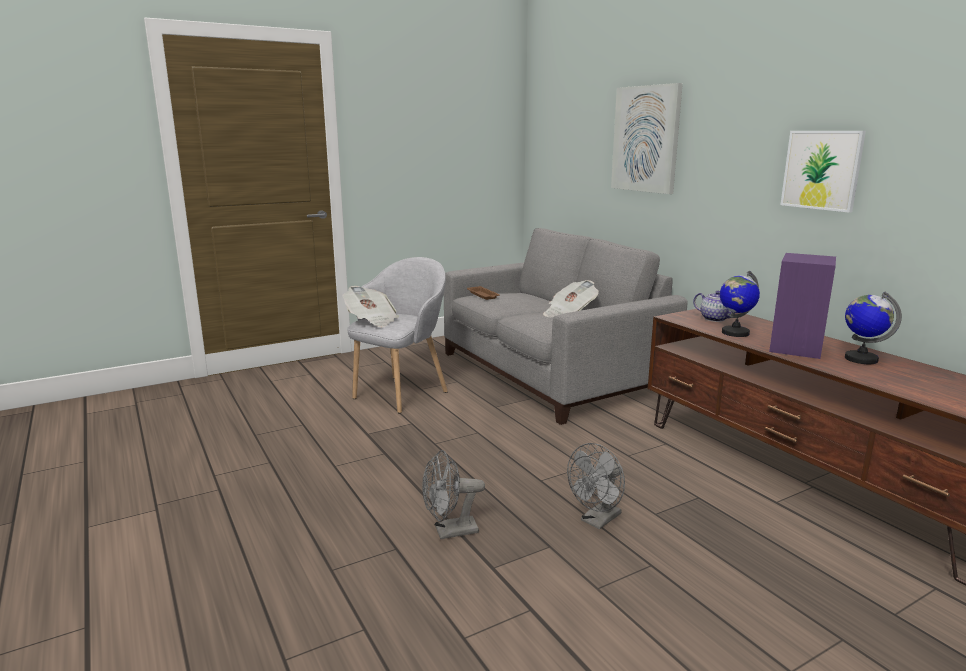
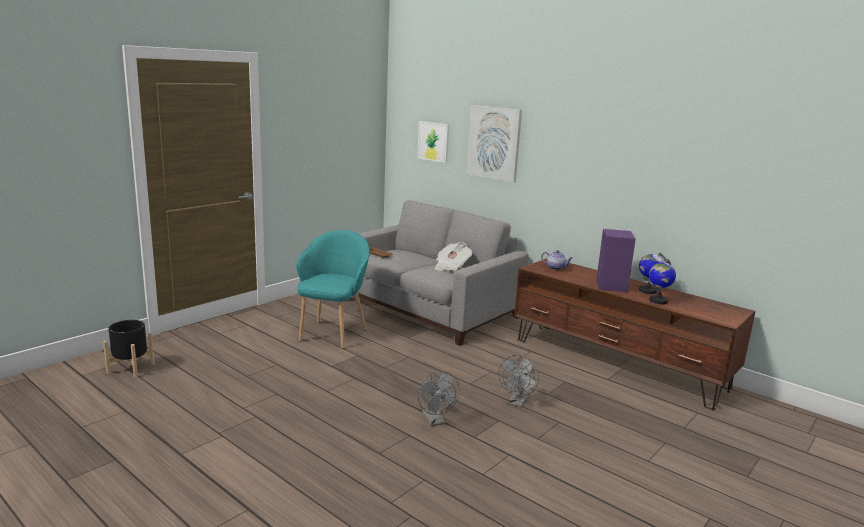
camera: 20 degrees left, 0 degrees up
(140, 412) = (131, 368): none -> black planter
(371, 320) = (315, 281): newspaper -> none
(401, 393) = (333, 333): grey armchair -> turquoise armchair
(450, 532) = (435, 421): grey fan -> grey fan turned 75 degrees counterclockwise
(734, 333) = (573, 277): globe -> globe (658, 301)
(821, 170) = (616, 176): picture -> picture (433, 141)

